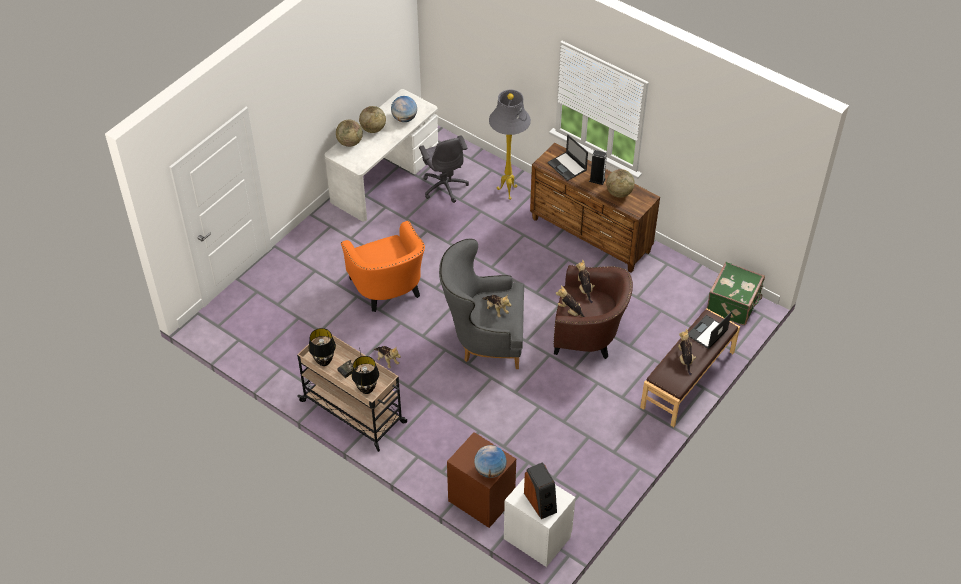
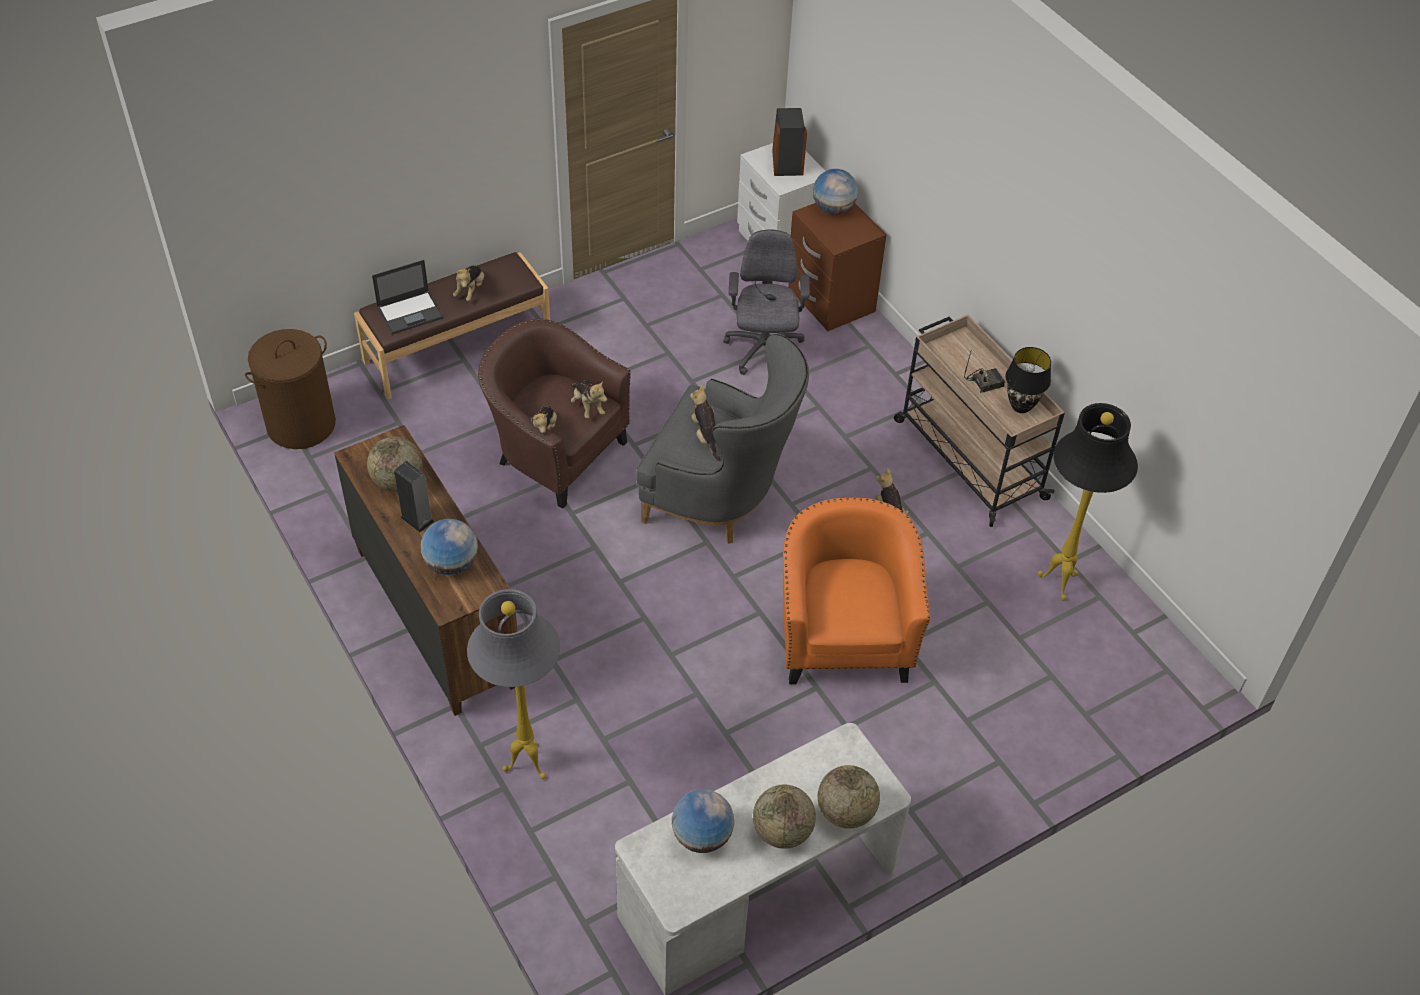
camera: 160 degrees left, 0 degrees up
(284, 353) = (1057, 583): none -> black floor lamp
(367, 389) = (966, 349): black table lamp -> none
(444, 186) = (644, 824): grey office chair -> grey office chair (763, 351)
(567, 167) = (451, 564): laptop -> globe
(734, 304) = (301, 425): green suitcase -> brown laundry basket

